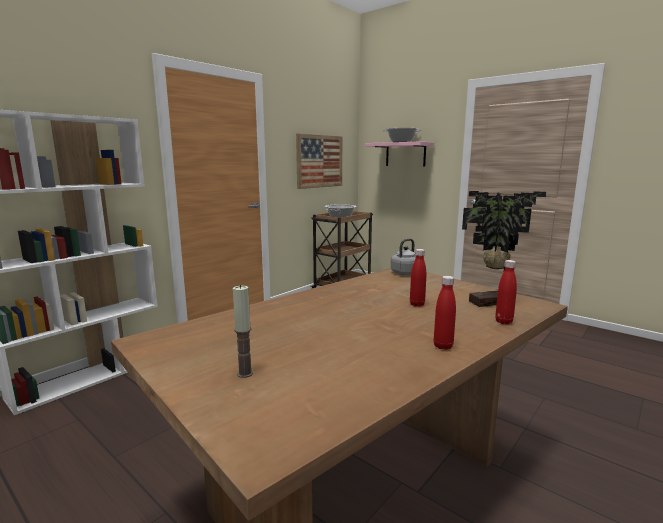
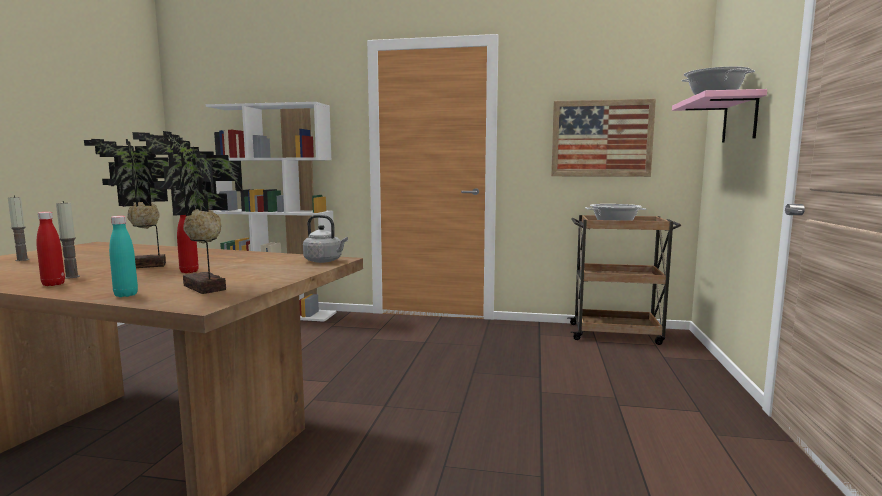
camera: 60 degrees right, 5 degrees down
(375, 317) = (144, 266): none -> potted plant
(407, 341) = (72, 277): none -> candle
(503, 321) = (126, 295): red bottle -> turquoise bottle

